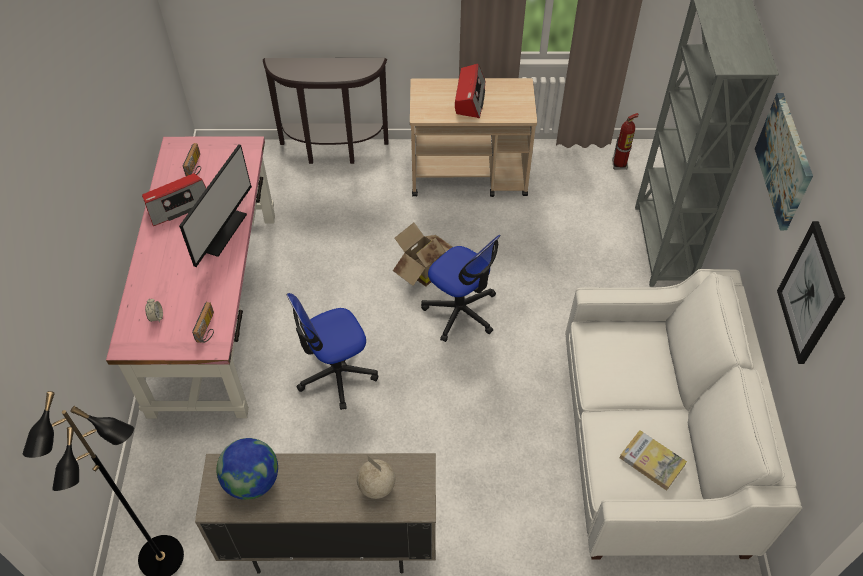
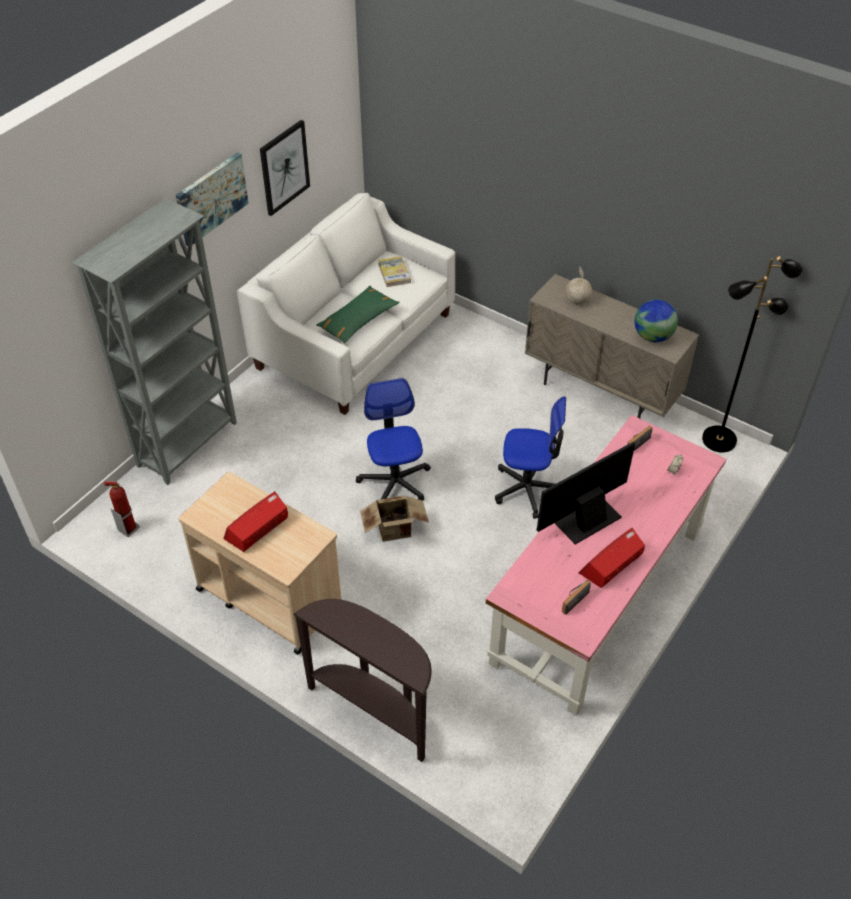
camera: 145 degrees left, 5 degrees down
(177, 205) = (611, 564): radio -> radio turned 45 degrees counterclockwise
(619, 367) = (358, 320): none -> green pillow

